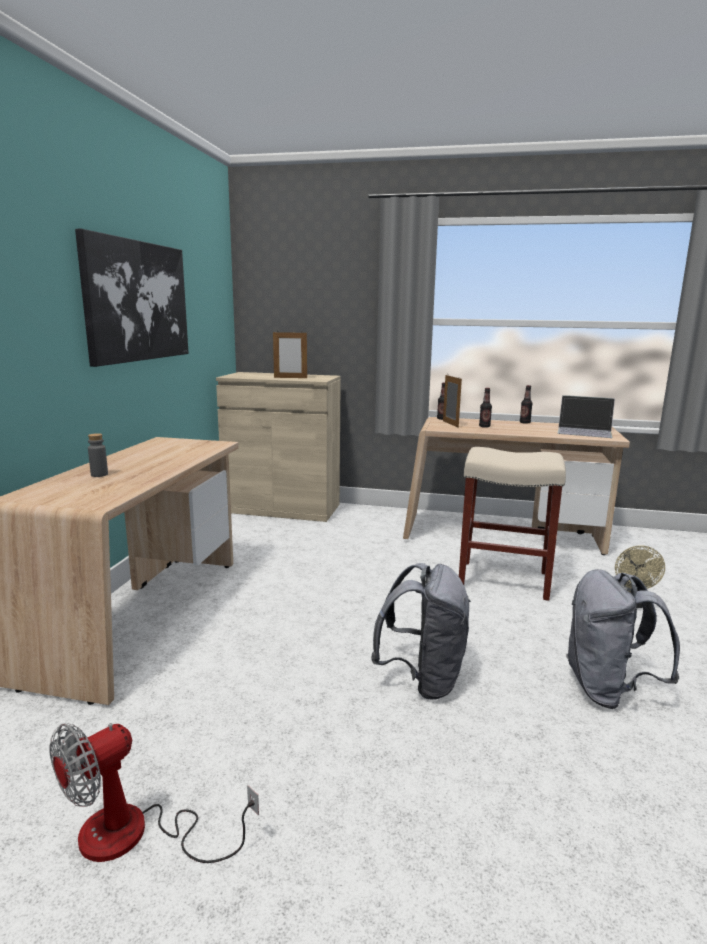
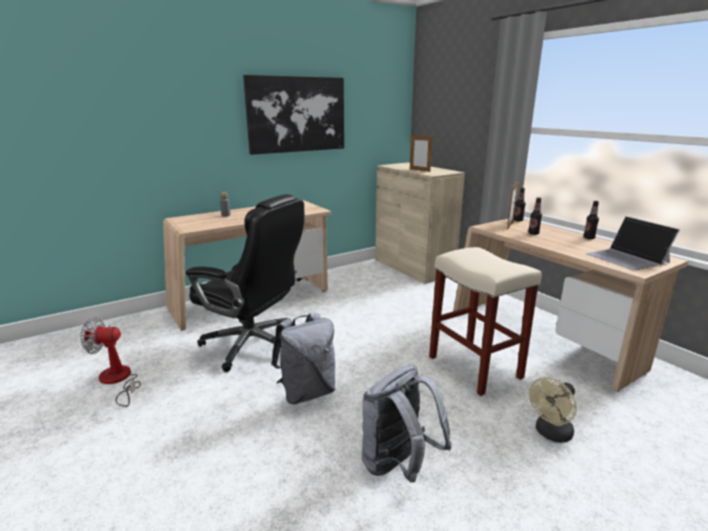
camera: 45 degrees right, 5 degrees up
(259, 666) = (253, 344): none -> black office chair

